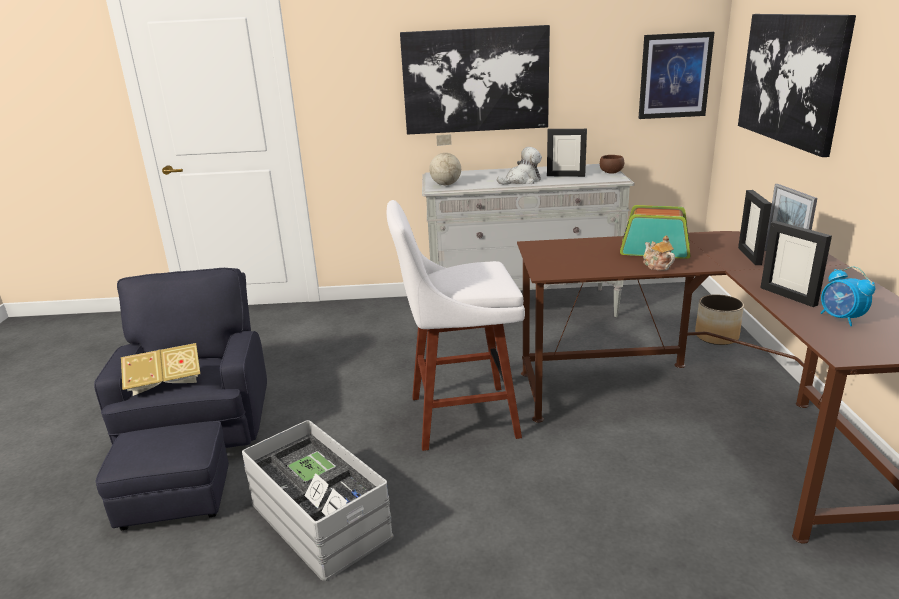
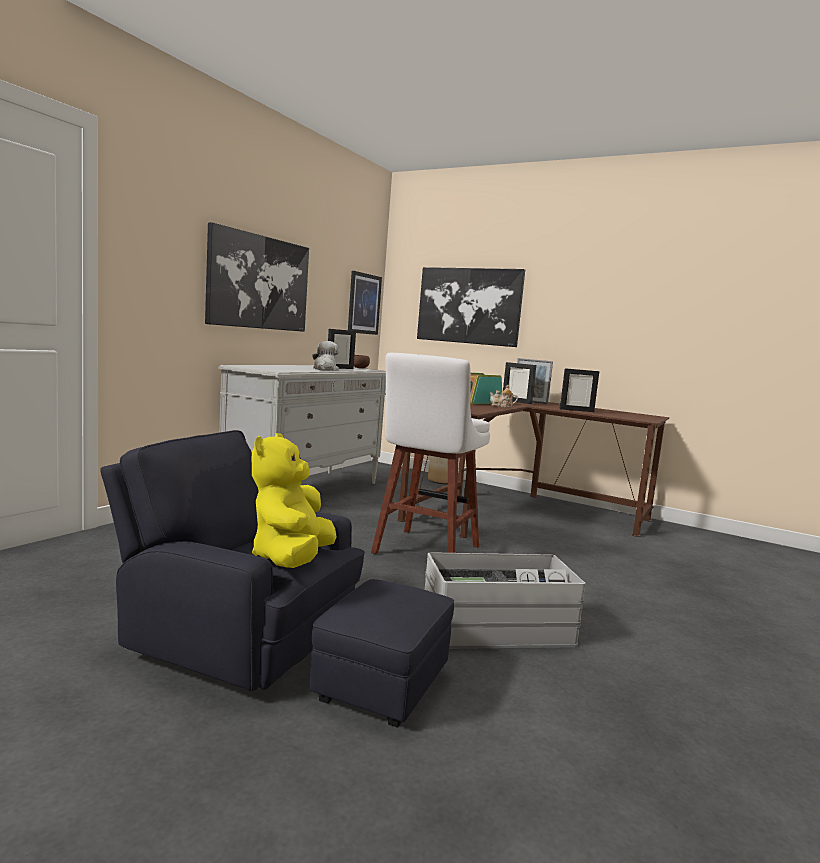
camera: 60 degrees left, 15 degrees down
(165, 383) = (291, 559): book -> yellow plush toy
(445, 184) = (277, 370): globe -> none
(841, 318) = (611, 413): alarm clock -> none

